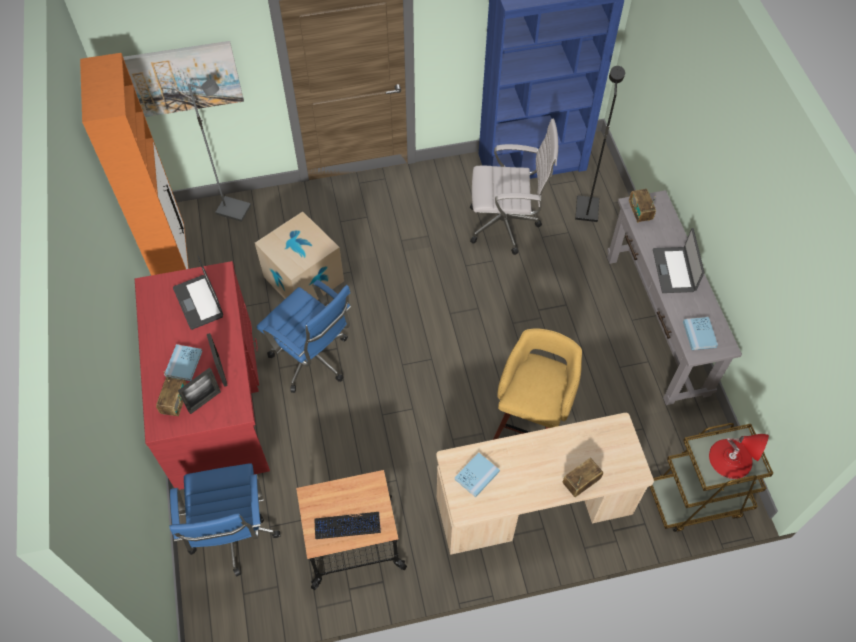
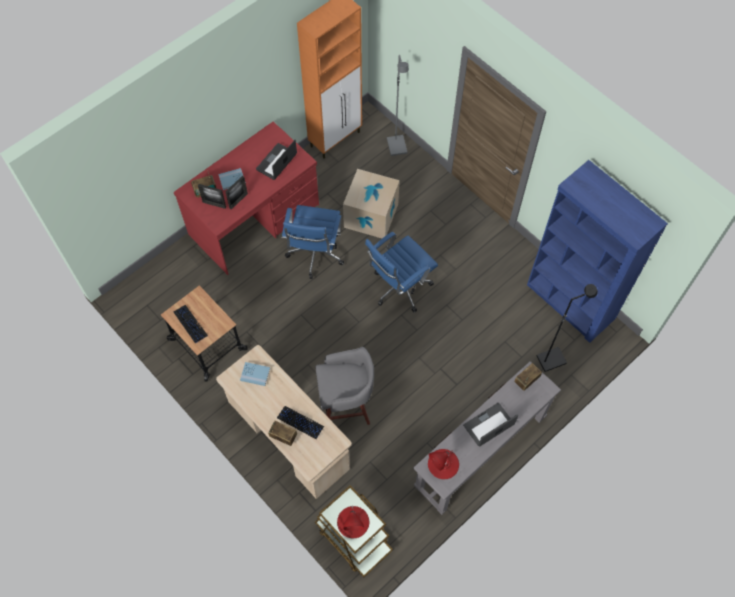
camera: 60 degrees right, 5 degrees up
(179, 79) = (404, 48): picture -> none
(234, 535) = (178, 280): blue office chair -> blue office chair (399, 288)
(506, 225) = (499, 313): white office chair -> none
(530, 425) = (346, 406): yellow stool -> grey stool
(572, 455) = (300, 422): none -> keyboard
(699, 334) = (443, 464): blue book -> red table lamp

